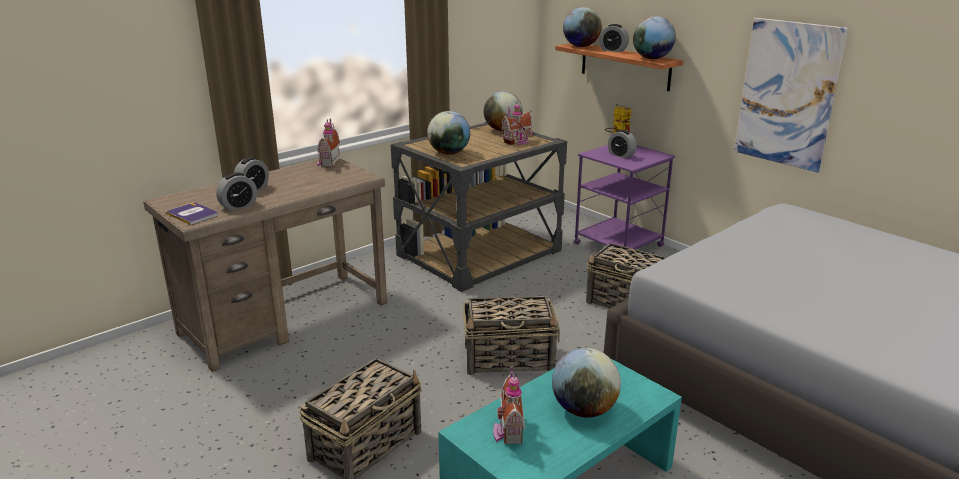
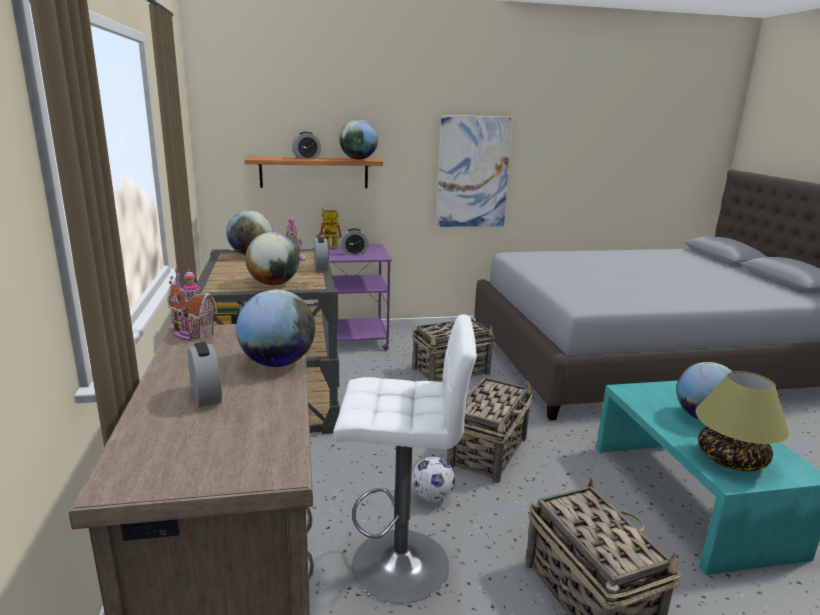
camera: 60 degrees left, 5 degrees down
(192, 214) = (242, 465): book -> none
(238, 206) = (265, 420): alarm clock -> alarm clock (321, 268)
(338, 362) = (401, 565): none -> white stool
(420, 351) = (431, 497): none -> football
(507, 431) = (731, 459): toy house -> table lamp
(581, 46) = (269, 158): globe -> globe (277, 363)

